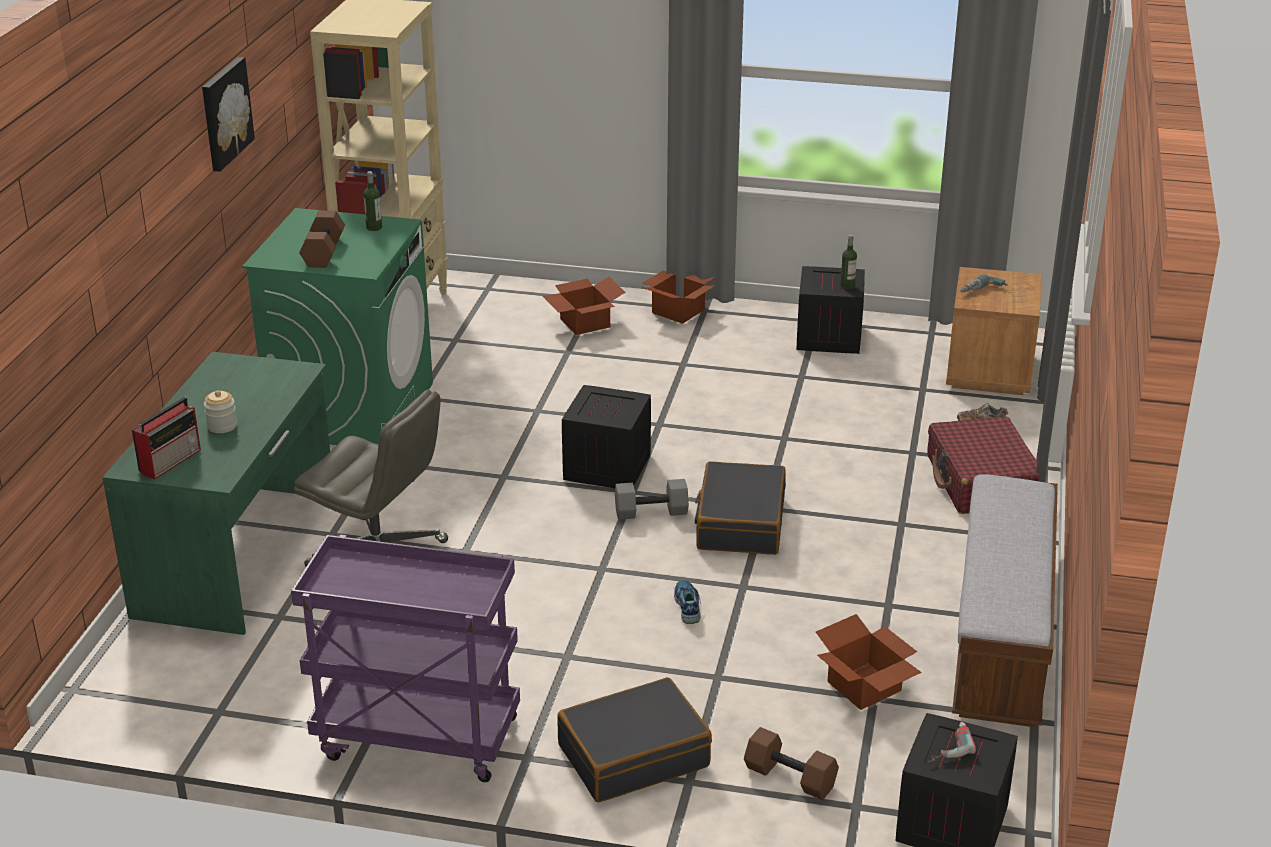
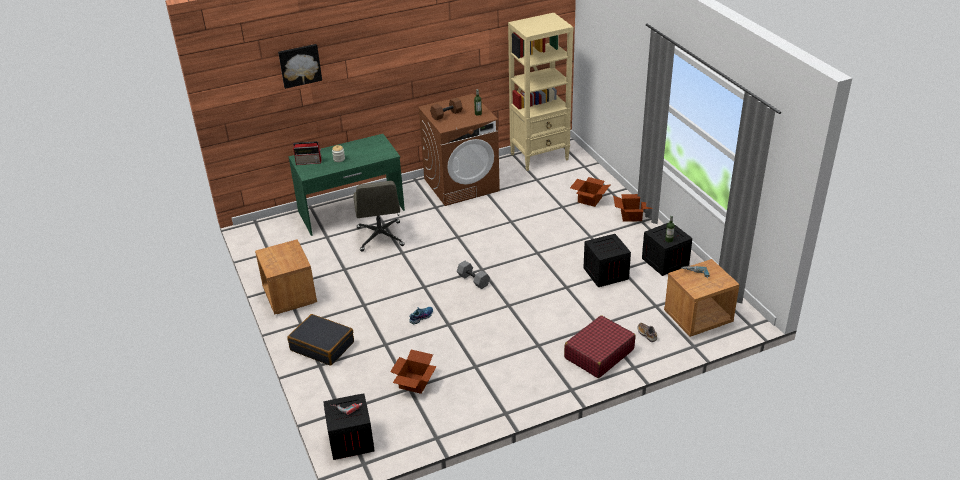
camera: 55 degrees right, 5 degrees up
(224, 113) = (420, 43): picture -> picture (300, 65)
(352, 409) = (461, 184): green washing machine -> brown washing machine
(415, 739) = (289, 296): purple cart -> brown nightstand
(606, 466) = (492, 255): crate -> crate (606, 273)
(740, 523) = (490, 304): black suitcase -> none
(788, 778) = (342, 388): brown dumbbell -> none
(1000, 639) = (483, 406): bench -> none

